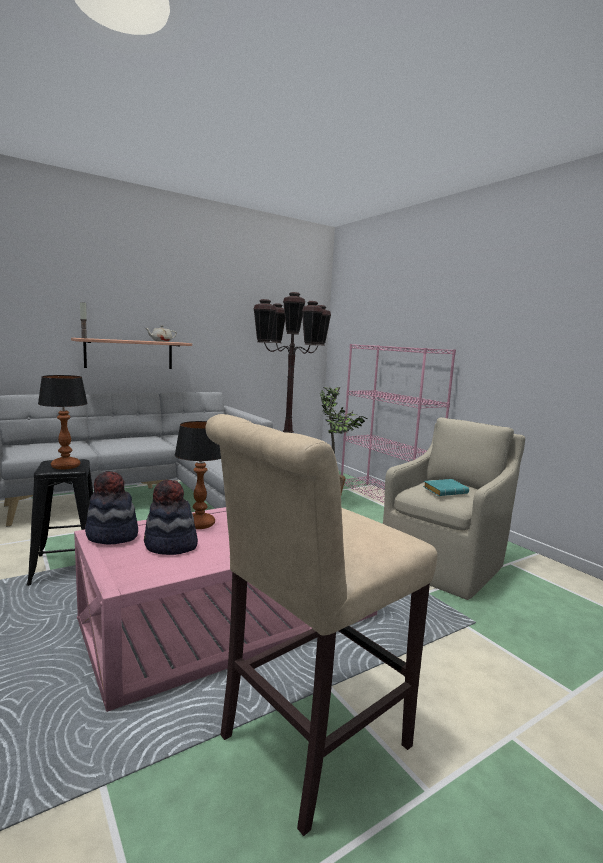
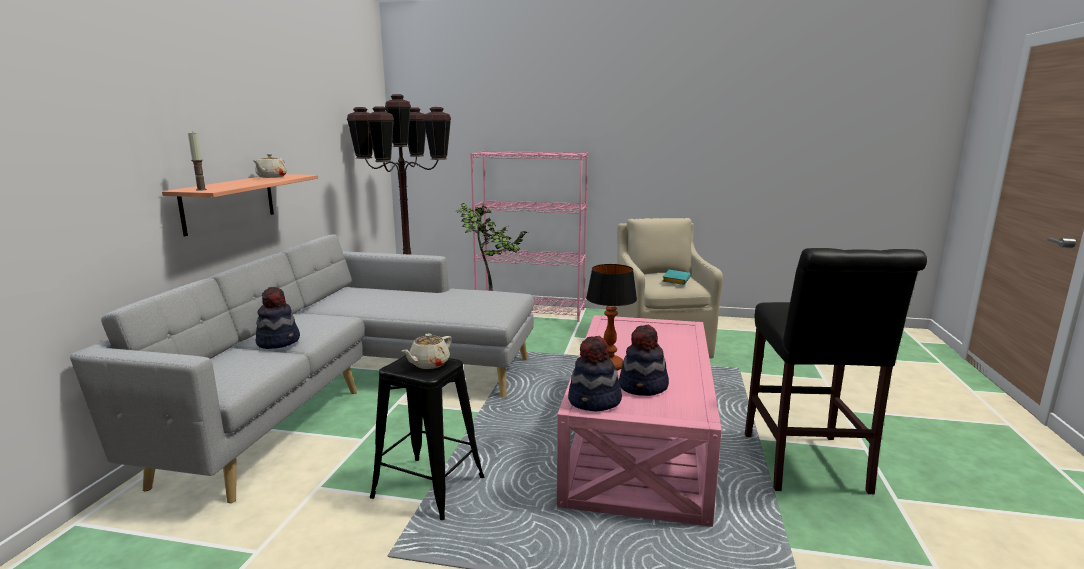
camera: 45 degrees left, 5 degrees up
(66, 466) = (428, 364): table lamp -> beige teapot
(100, 444) = (279, 341): none -> hat
(307, 746) = (806, 467): beige stool -> black stool

